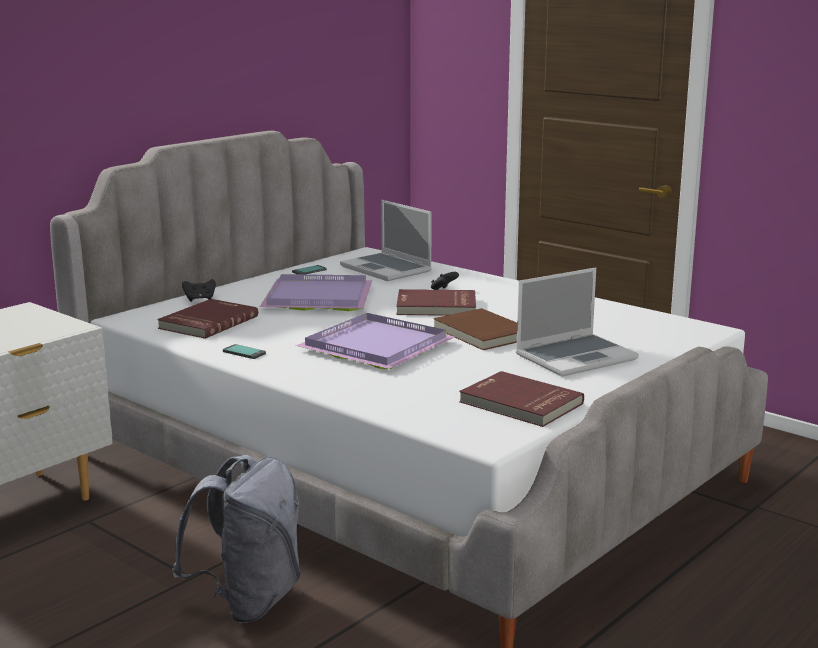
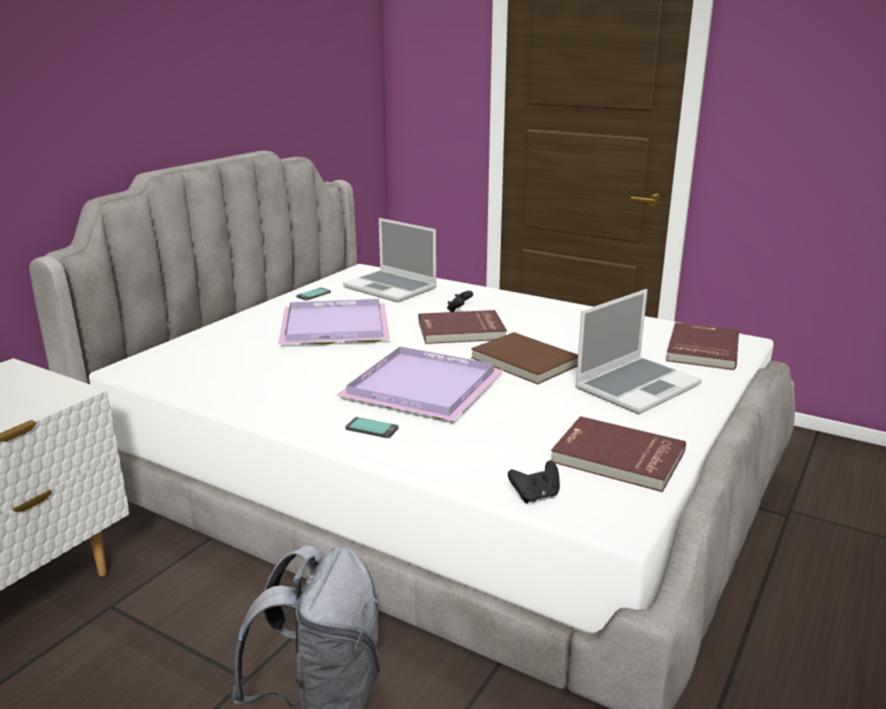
camera: 10 degrees left, 5 degrees up
(200, 299) = (208, 337): black game controller -> black game controller (535, 496)
(207, 322) = (224, 367): red book -> red book (700, 349)
(244, 352) = (279, 407): phone -> phone (372, 428)

